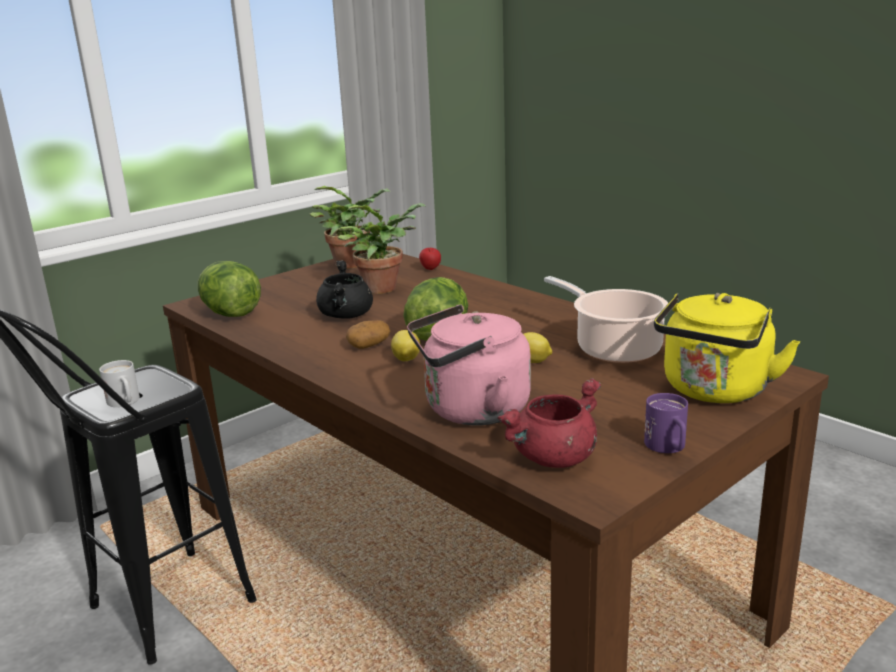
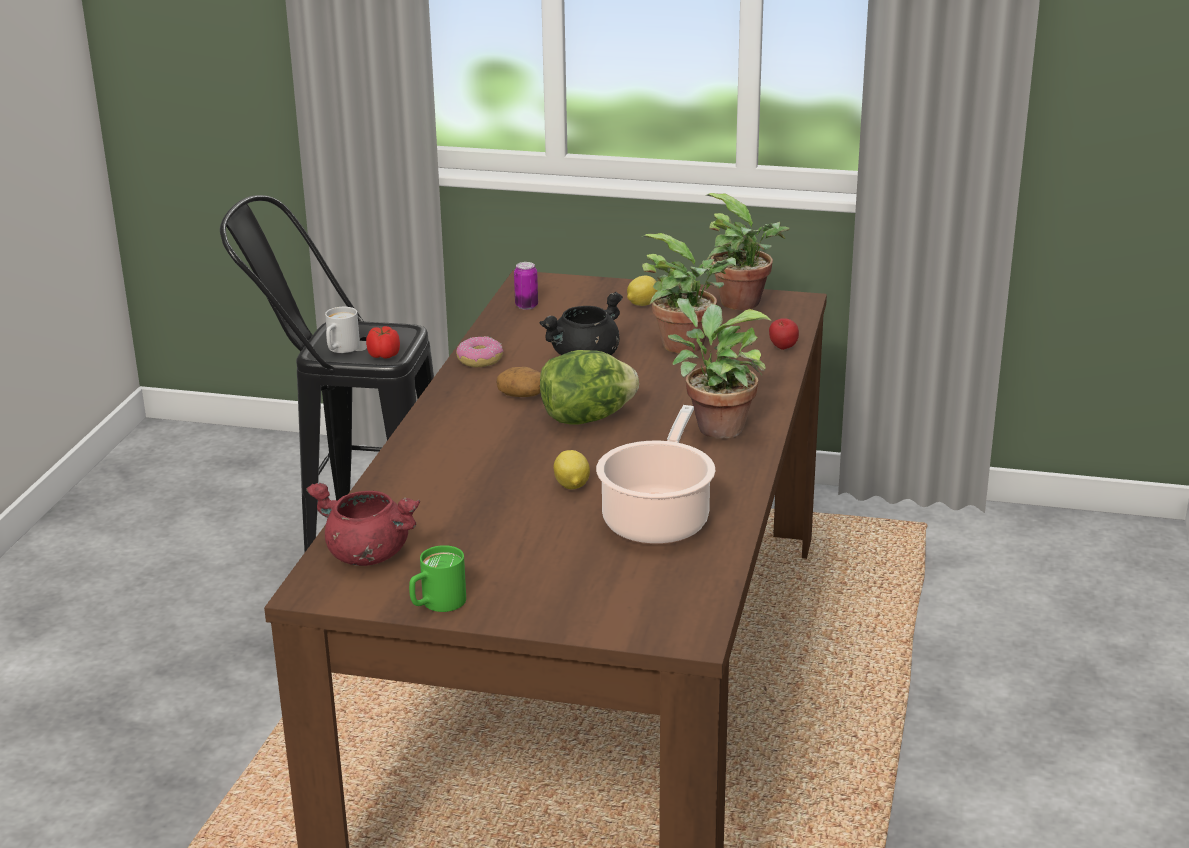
camera: 55 degrees right, 5 degrees up
(173, 389) = (384, 356): none -> tomato
(231, 313) = (526, 306): lettuce -> can
(286, 345) = (479, 360): none -> donut
(406, 359) = (507, 424): lemon -> lemon (642, 304)
(471, 411) = (424, 490): pink kettle -> none
(507, 306) = (714, 427): none -> potted plant
(668, 448) = (436, 604): purple mug -> green mug
(714, 391) = (596, 601): yellow kettle -> none

